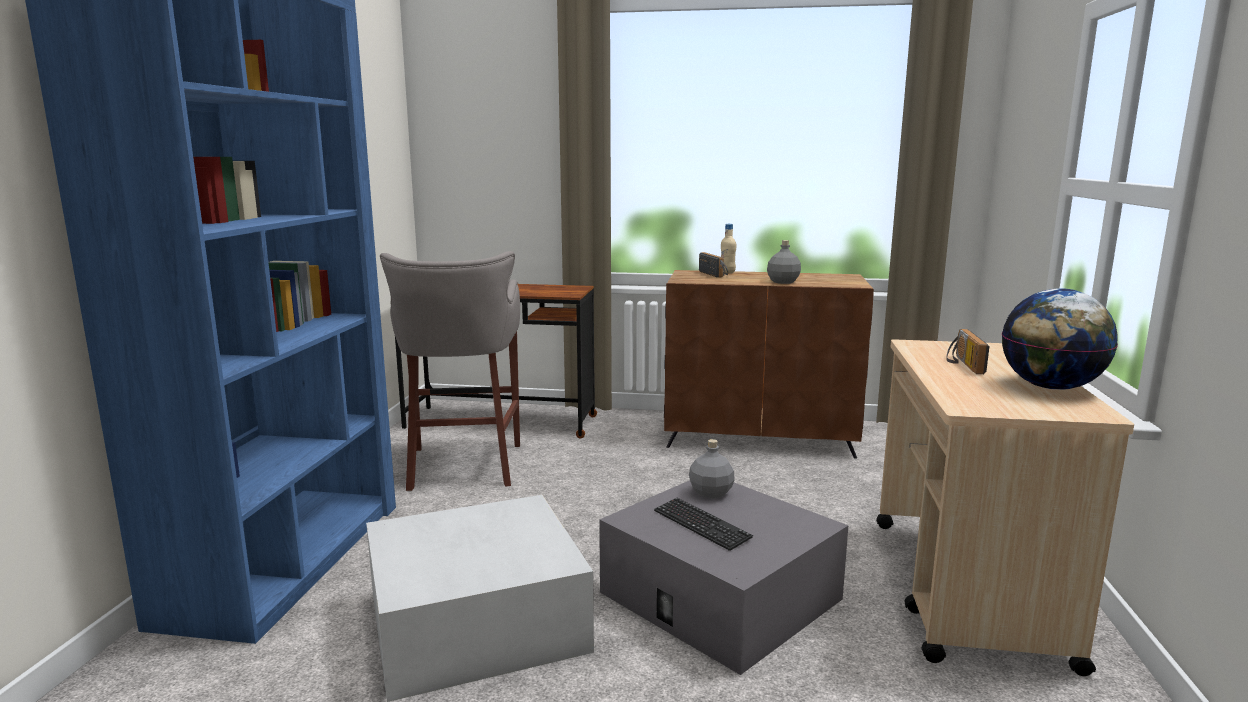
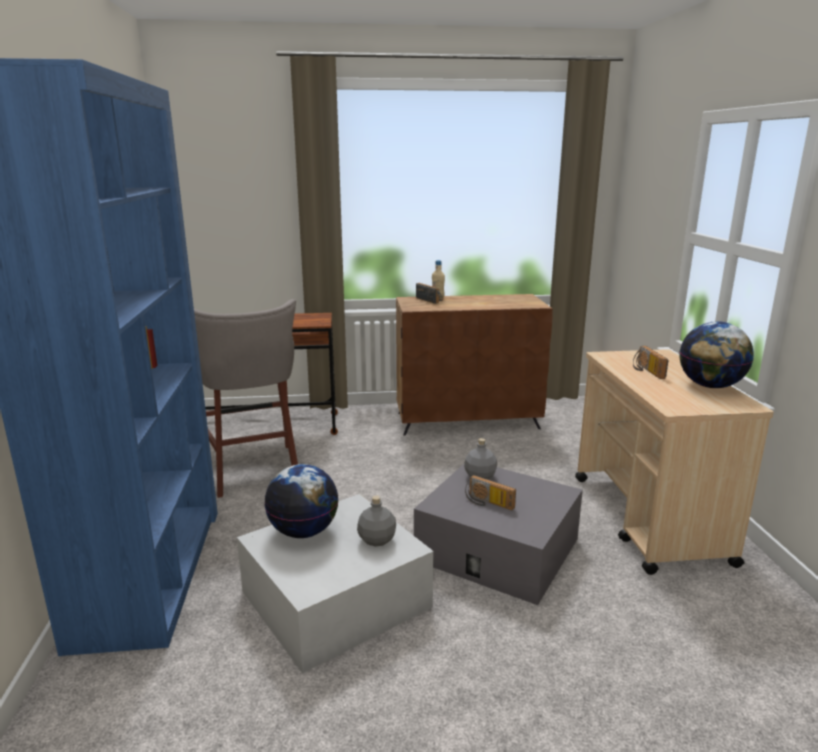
camera: 15 degrees left, 5 degrees up
(447, 527) = (304, 531): none -> globe
(701, 525) = (487, 503): keyboard -> radio
(783, 282) = (486, 305): grey bottle -> grey bottle (376, 539)

